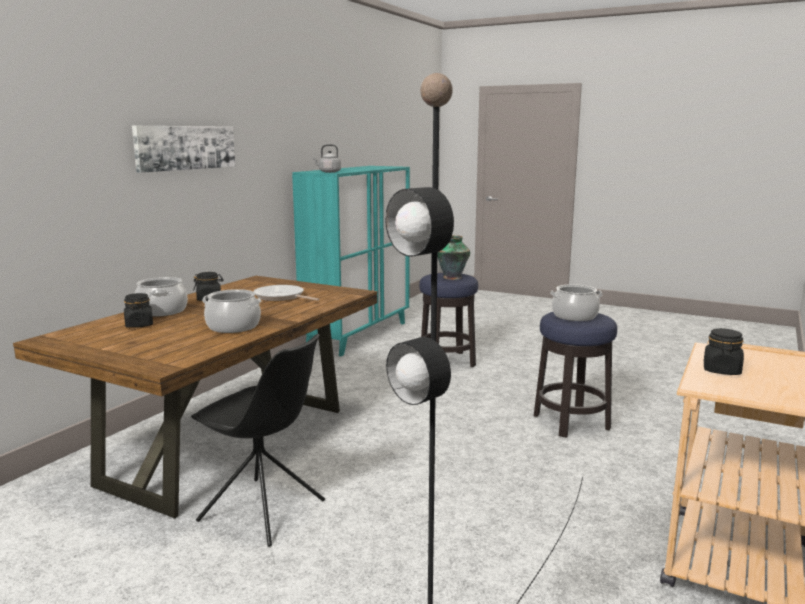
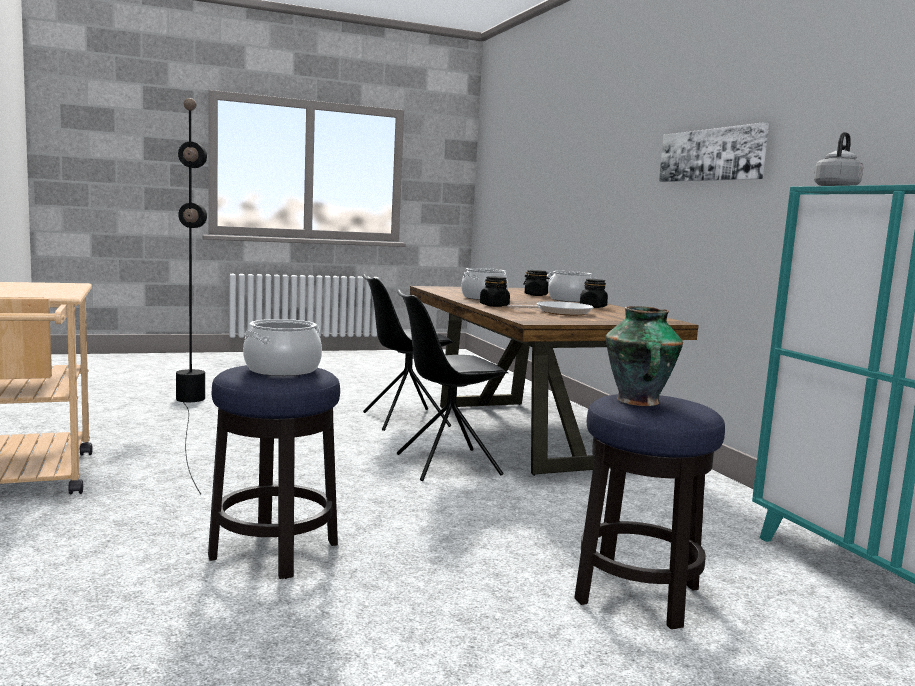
camera: 130 degrees right, 5 degrees down
(368, 440) = (445, 464): none -> black chair
(721, 370) = (54, 288): black jar -> black jar (494, 305)

